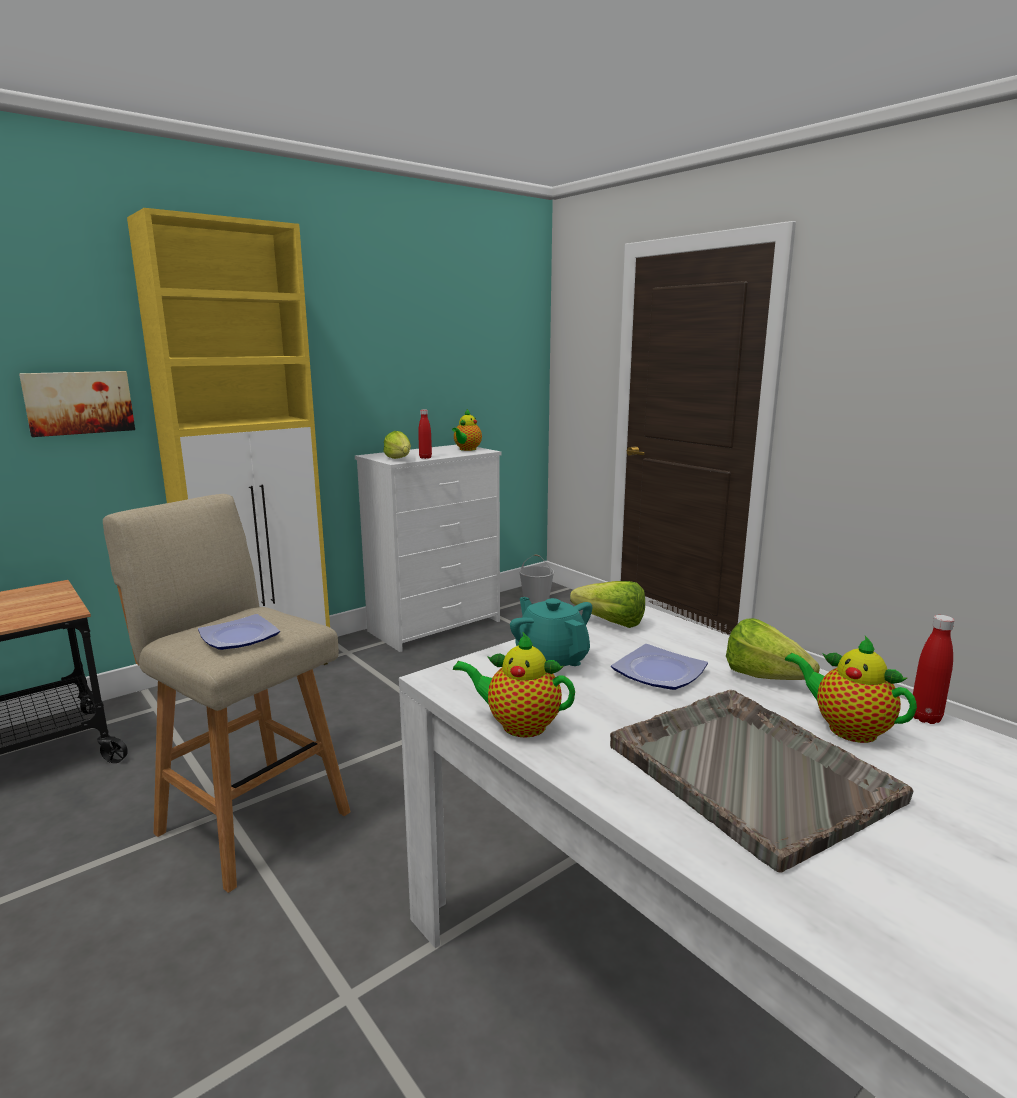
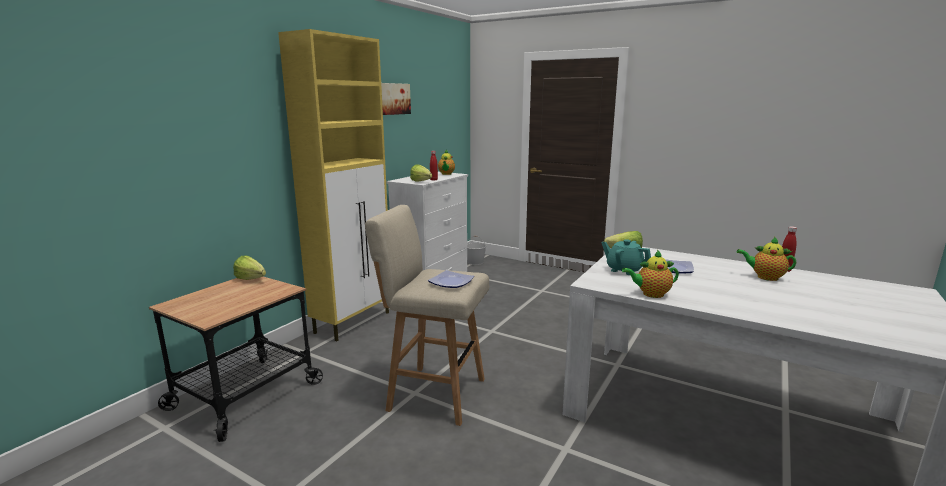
camera: 20 degrees left, 0 degrees up
(79, 402) = (251, 154): picture -> picture (393, 99)
(748, 771) = (752, 295): grey tray -> none
(770, 681) = (718, 265): lettuce -> lettuce (252, 280)

